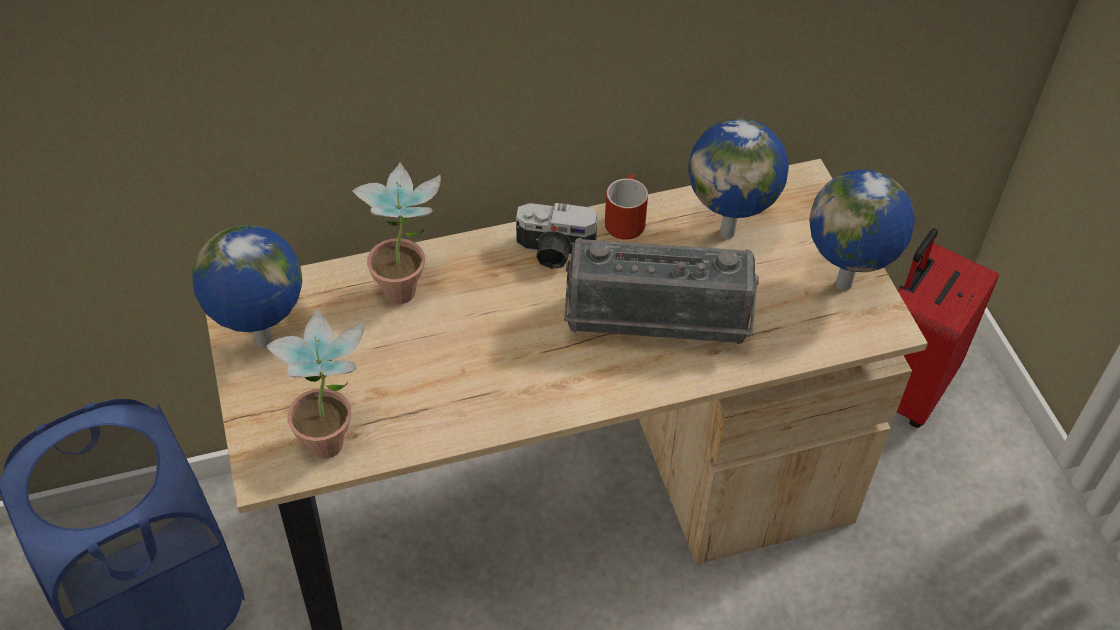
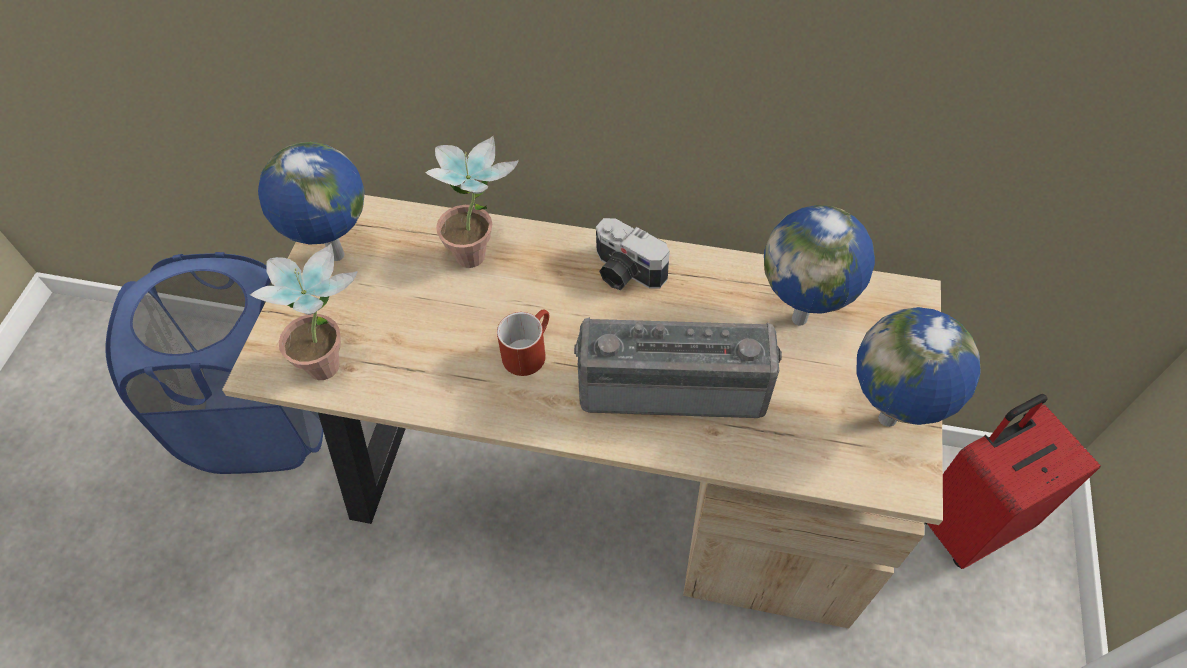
camera: 30 degrees right, 5 degrees up
(624, 218) = (708, 266): red mug -> red mug (528, 350)
(656, 327) = (673, 383): radio -> radio turned 150 degrees clockwise

